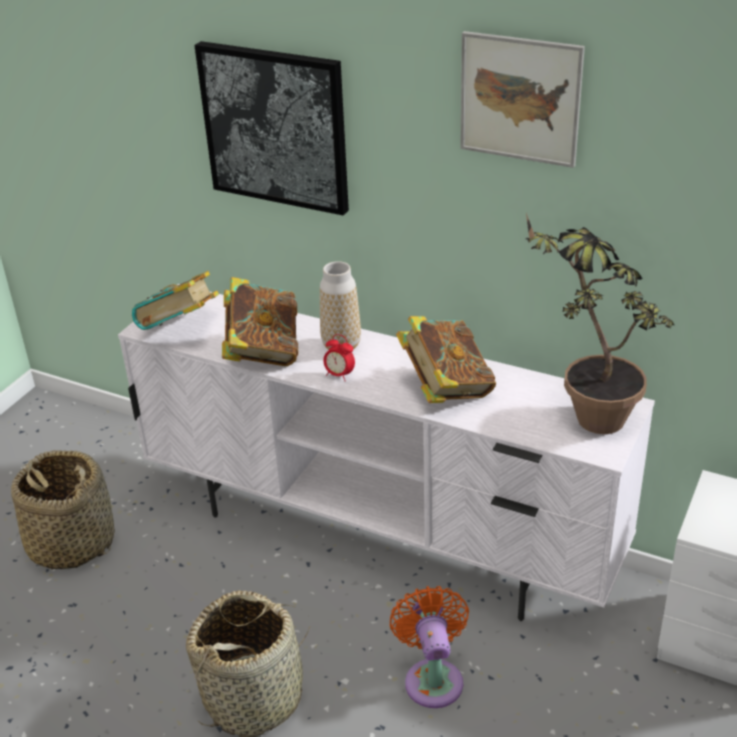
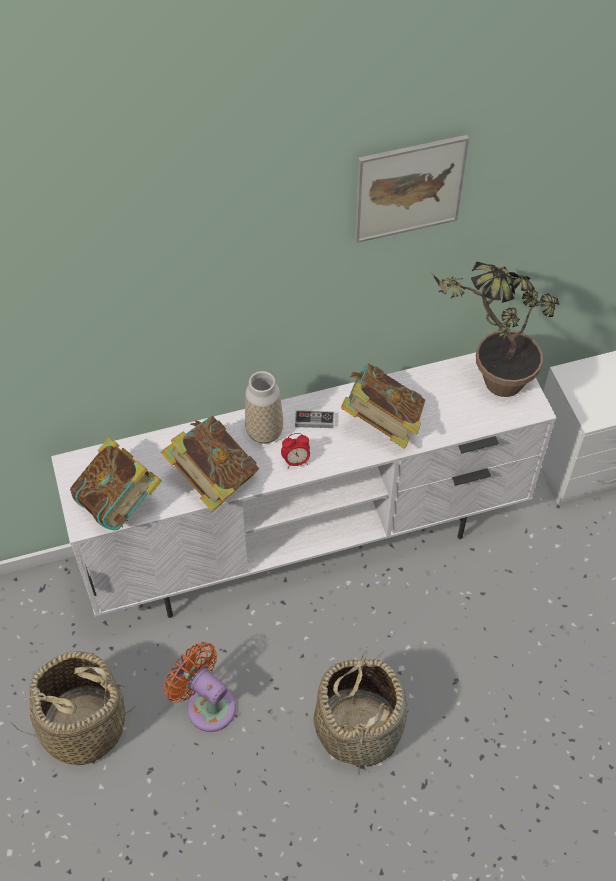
camera: 45 degrees left, 20 degrees up
(275, 127) = (159, 291): picture -> none
(390, 359) = (314, 420): none -> game controller
(433, 678) = (450, 621): orange fan -> orange fan (207, 704)

